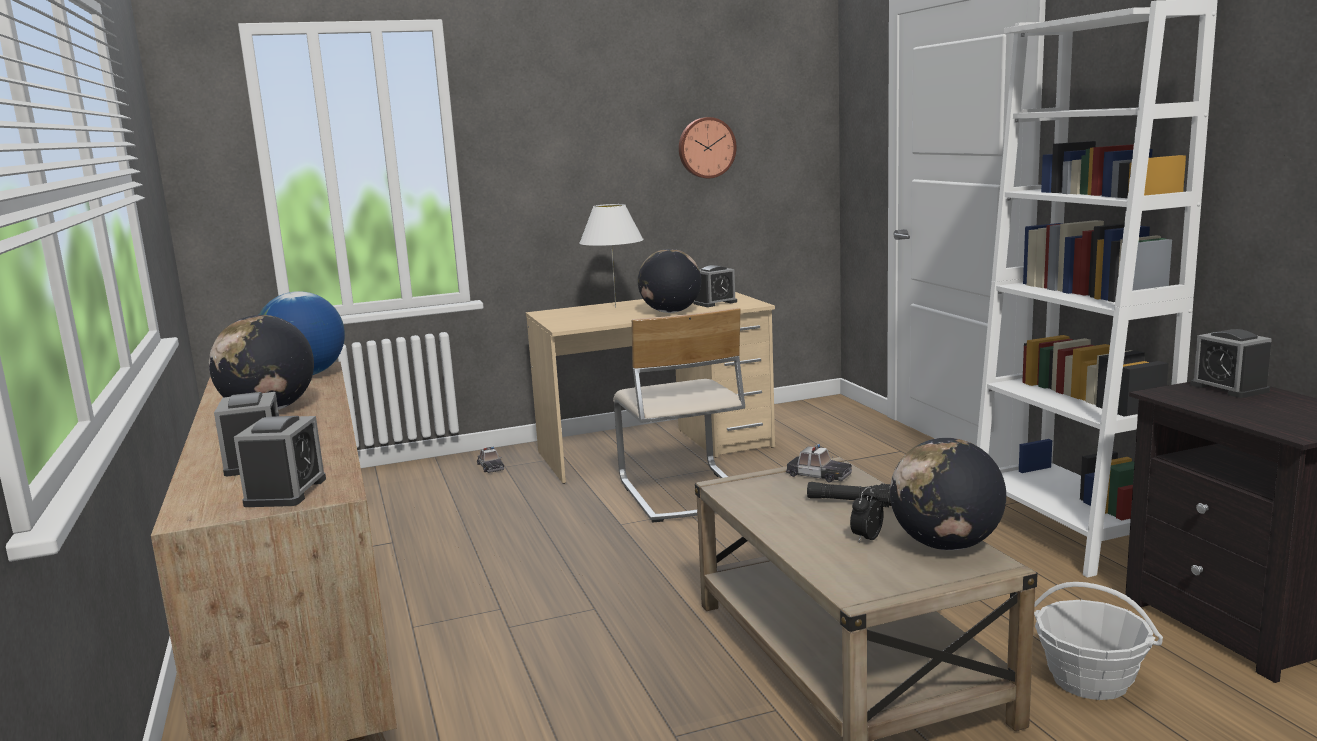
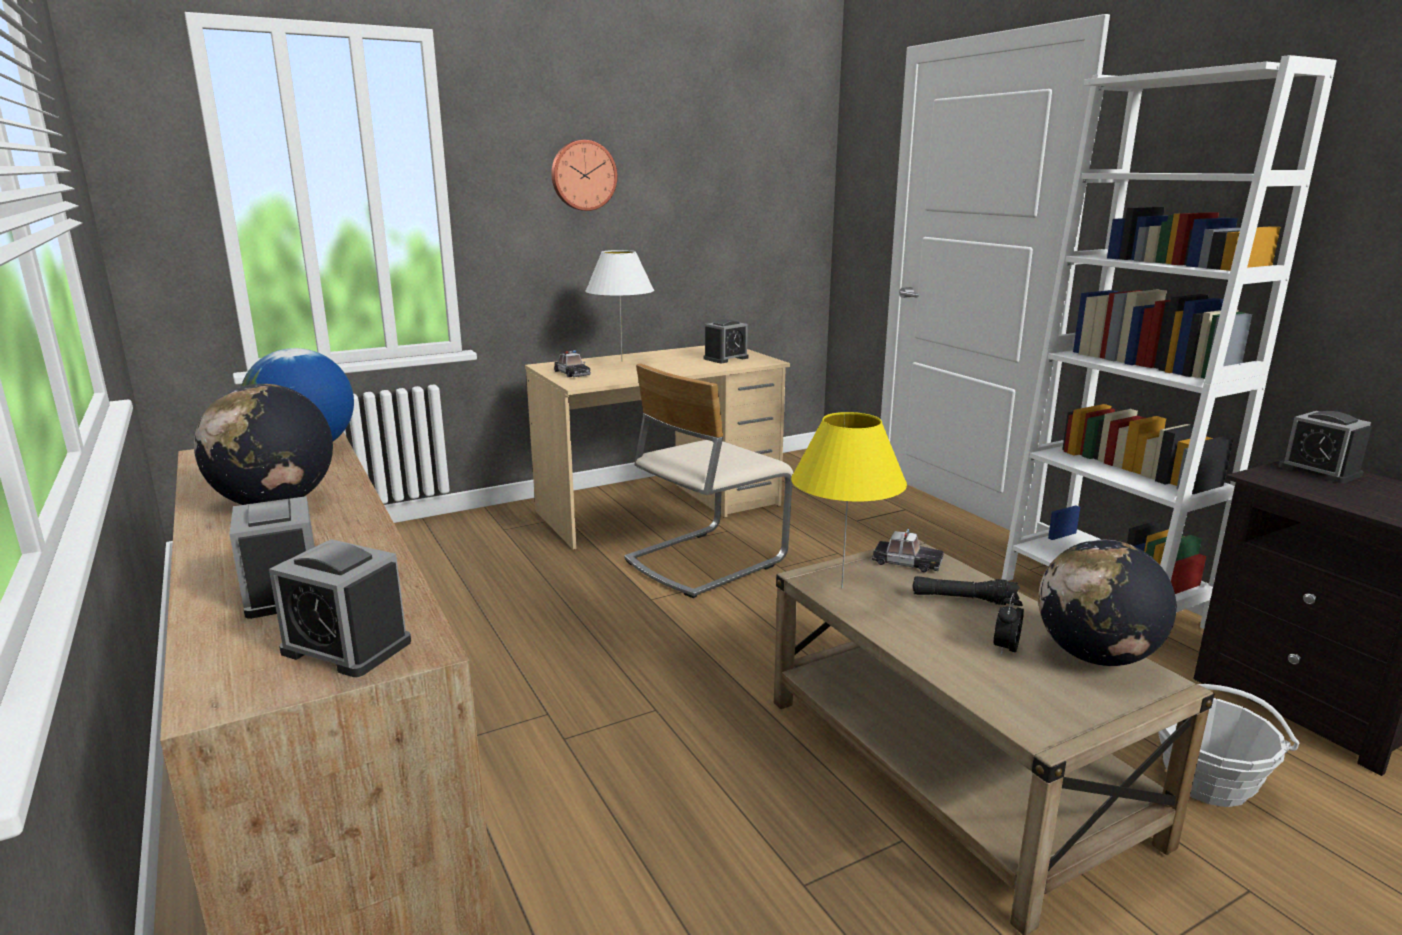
camera: 10 degrees left, 5 degrees up
(286, 492) = (346, 647): alarm clock -> alarm clock turned 120 degrees clockwise
(490, 467) = (488, 530): toy car -> toy car (572, 373)
(671, 312) = (685, 368): globe -> none
(682, 493) = (704, 560): beige chair -> beige chair turned 75 degrees clockwise
(706, 147) = (709, 193): wall clock -> wall clock (583, 175)
(747, 493) = (842, 587): none -> yellow table lamp

